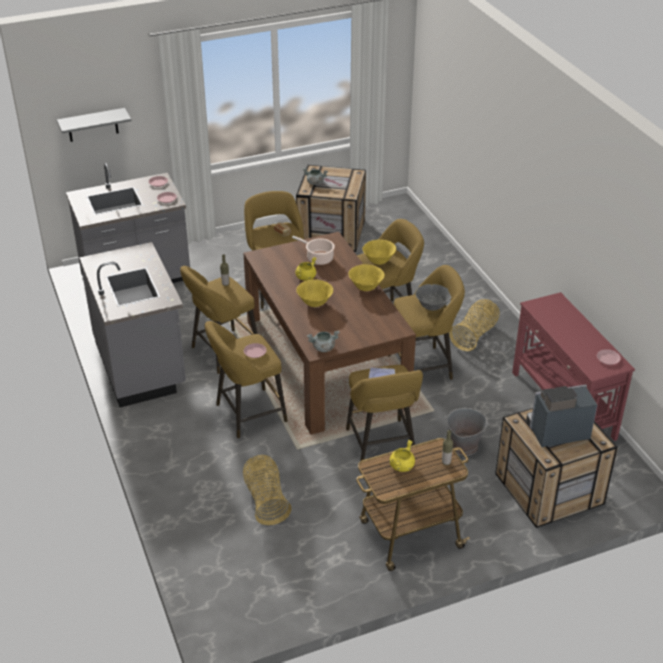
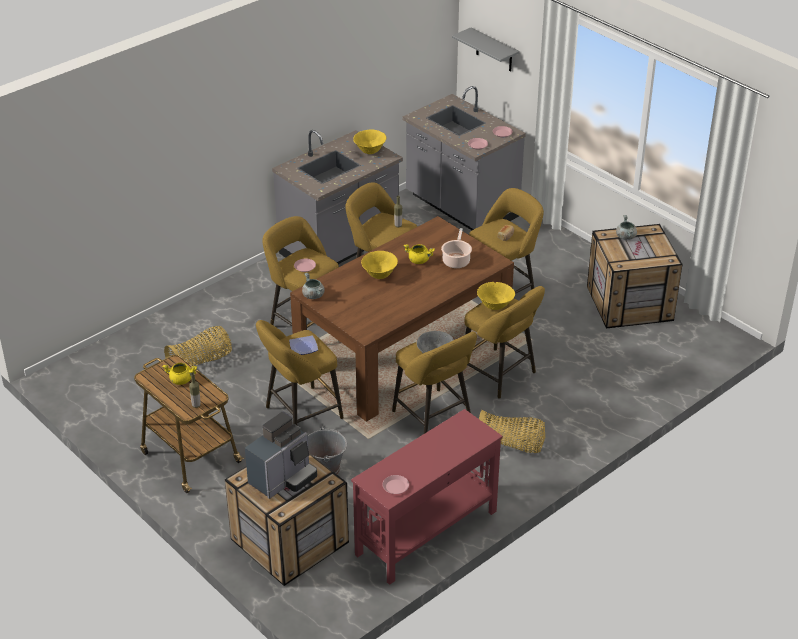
camera: 70 degrees right, 0 degrees up
(366, 288) = (423, 300): yellow bowl -> yellow bowl (370, 151)
(556, 432) = (283, 478): coffee machine -> coffee machine turned 75 degrees clockwise

